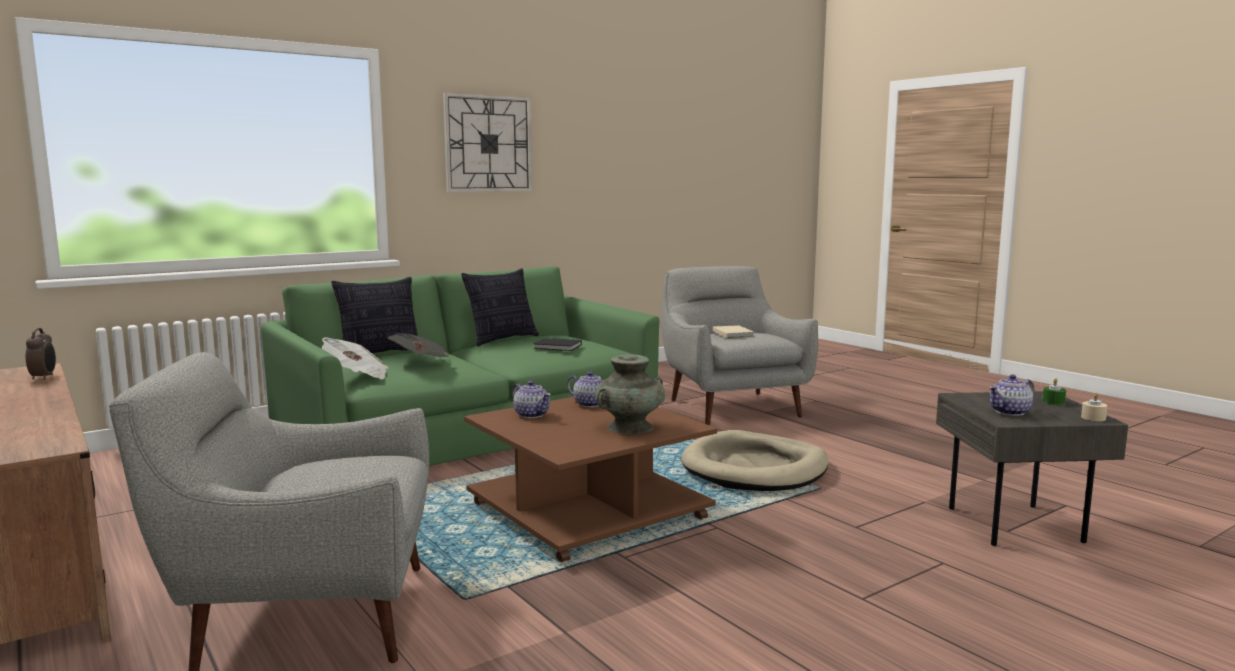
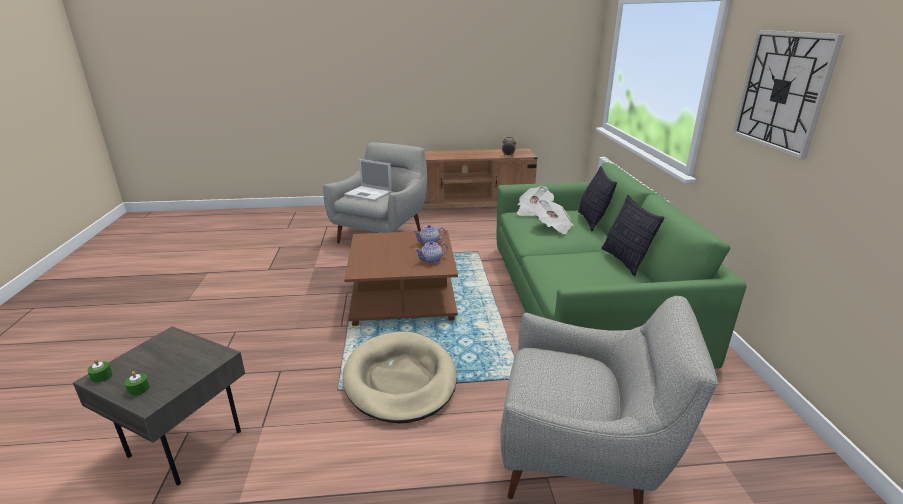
camera: 120 degrees right, 15 degrees up
(342, 476) = (369, 194): none -> laptop
(558, 347) = (577, 273): black book -> none
(630, 427) = (376, 258): turquoise vase -> none
(733, 333) = (575, 374): beige book -> none
(1010, 412) = (170, 350): teapot -> none
(1093, 418) = (102, 376): beige candle -> green candle

